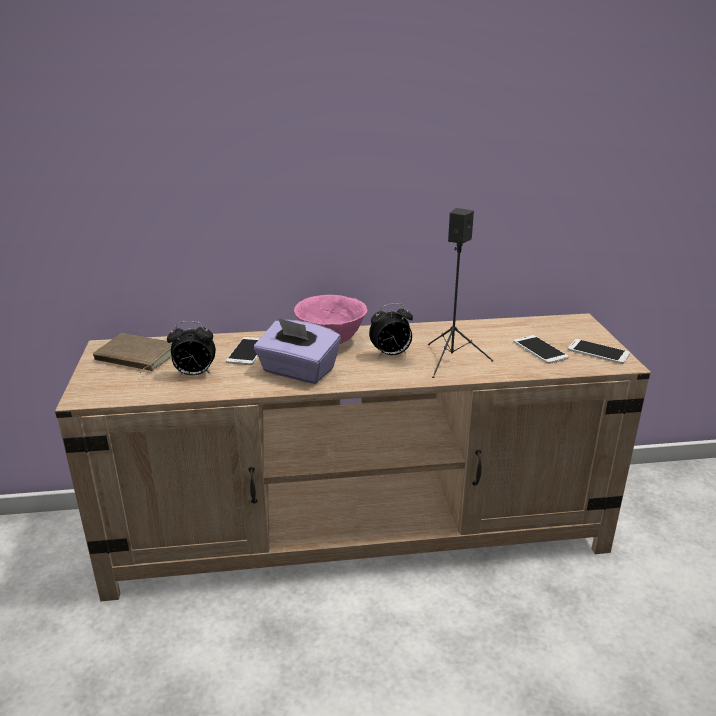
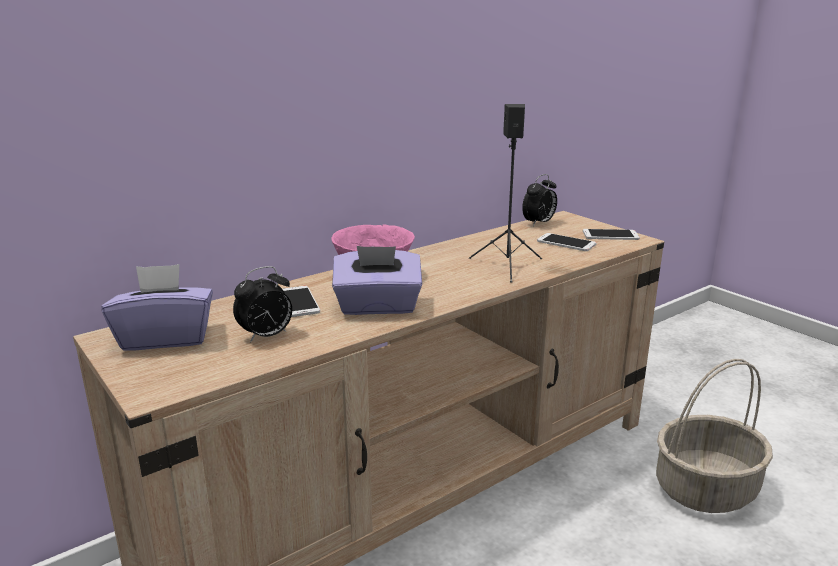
camera: 30 degrees left, 5 degrees down
(135, 357) = (166, 338): brown book -> purple tissue box
(390, 355) = (448, 273): alarm clock -> alarm clock (539, 223)
(623, 639) = (705, 488): none -> basket

